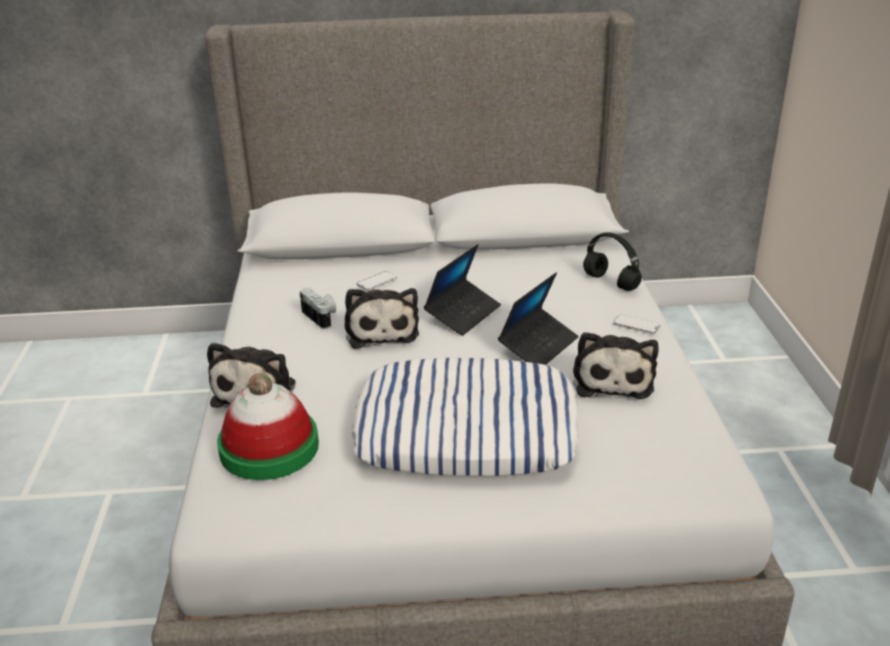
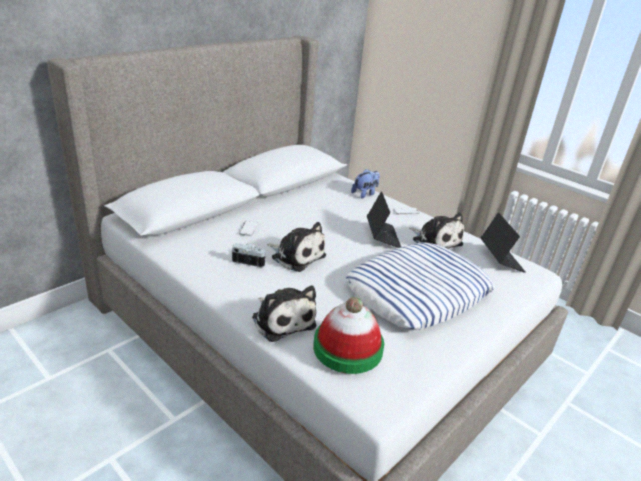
camera: 45 degrees left, 0 degrees up
(463, 314) = (324, 232): laptop -> laptop (500, 259)
(612, 282) = (365, 194): black headphones -> plush toy

